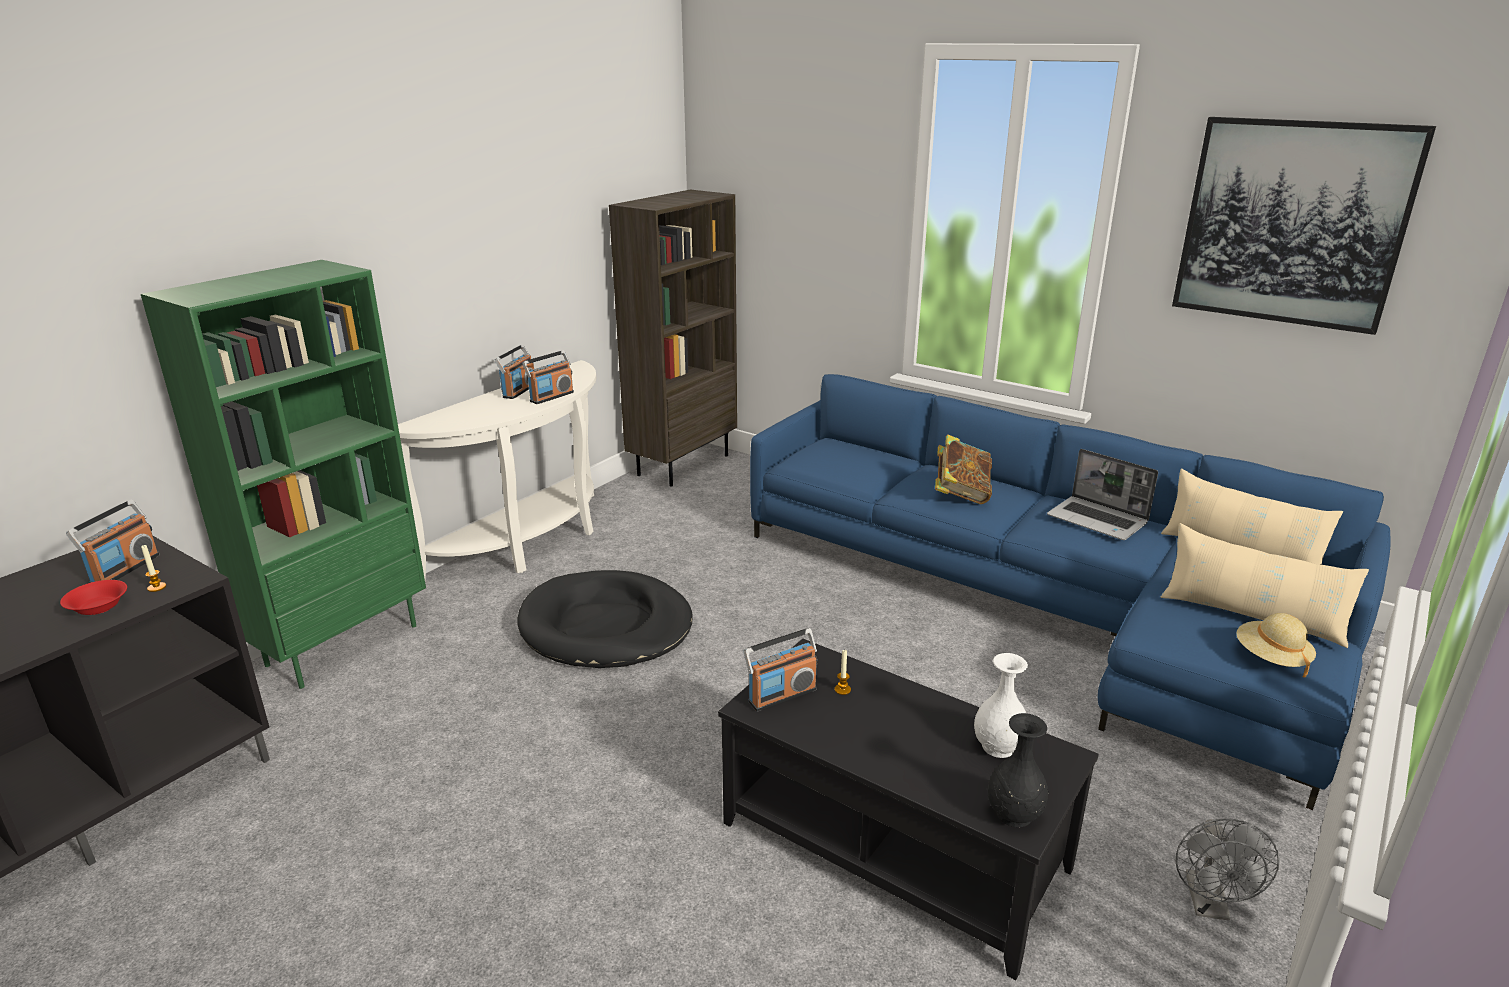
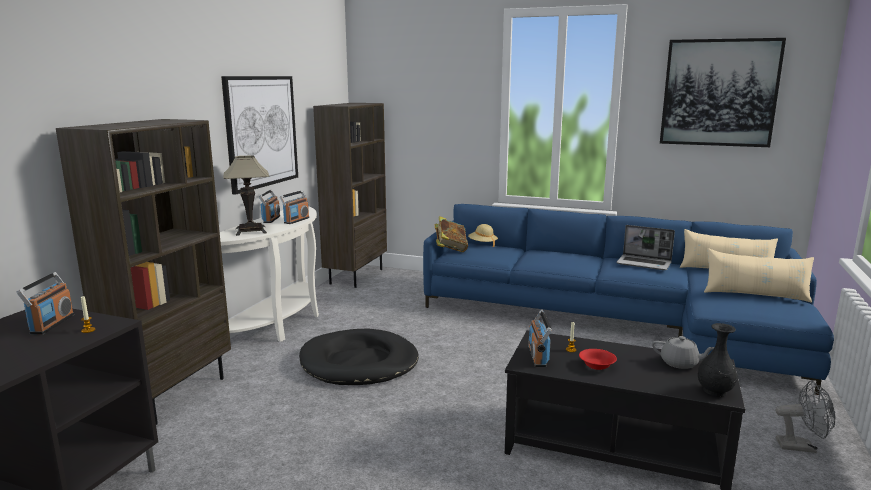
camera: 15 degrees left, 10 degrees down
(98, 607) = (48, 345): red bowl -> red bowl (596, 366)
(343, 644) = (173, 395): green bookcase -> brown bookcase
(474, 414) = (251, 231): none -> table lamp
(509, 255) = (262, 131): none -> picture
(782, 695) = (537, 356): radio -> radio turned 135 degrees clockwise
(961, 494) = (561, 259): book -> book (450, 249)
(999, 747) = (680, 363): white vase -> grey teapot
(1209, 905) = (801, 446): grey fan -> grey fan turned 75 degrees counterclockwise
(1271, 658) = (779, 311): beige hat -> beige hat (482, 244)

